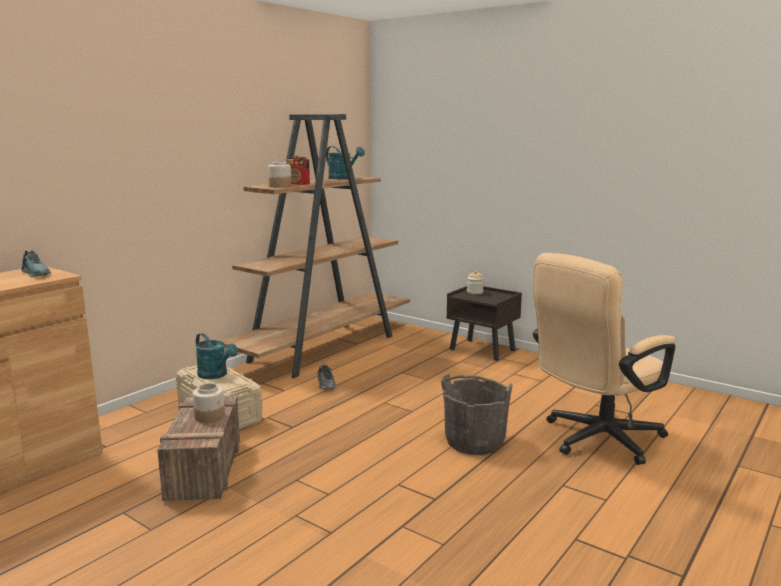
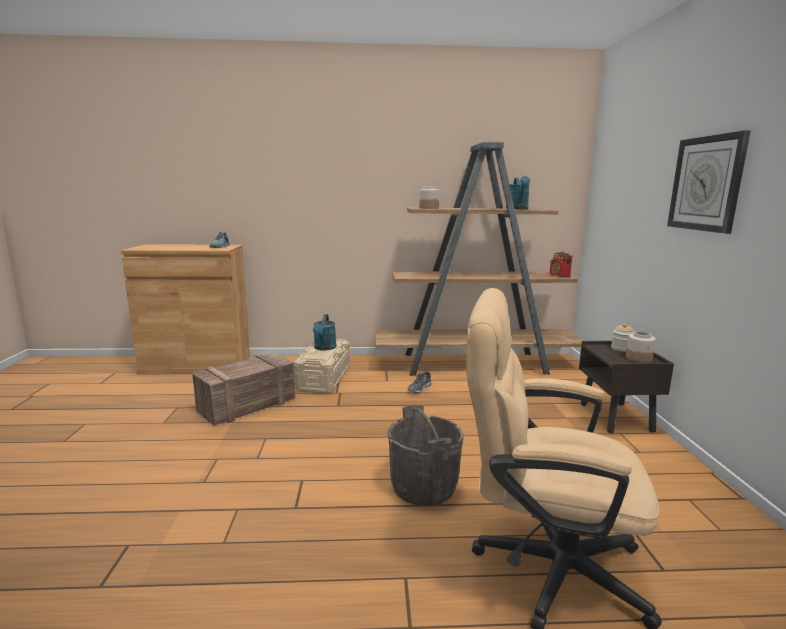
camera: 50 degrees right, 0 degrees up
(210, 416) = (252, 368): jar -> jar (639, 358)
(298, 184) = (452, 208): radio -> radio (559, 276)
(527, 154) = (706, 183): none -> wall clock

